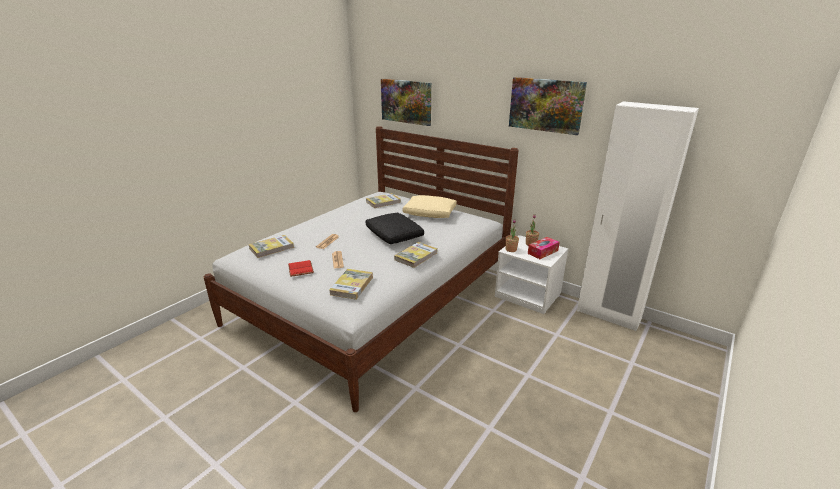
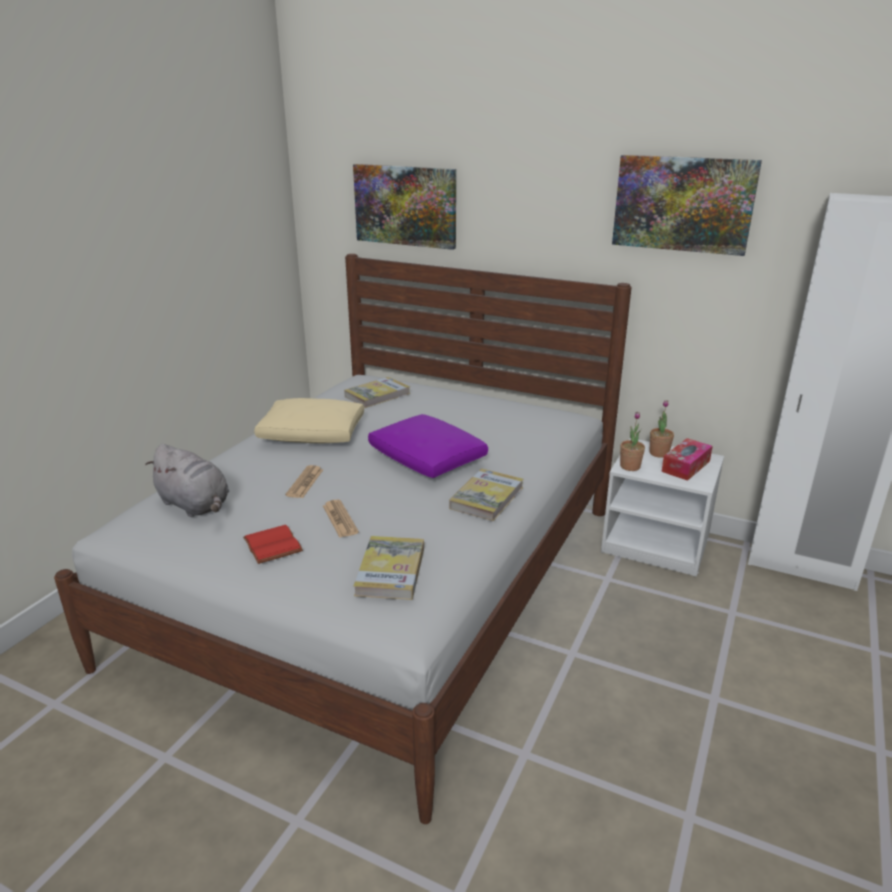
camera: 10 degrees left, 0 degrees up
(272, 248) = (195, 505): book -> grey plush toy
(394, 235) = (428, 459): black pillow -> purple pillow
(430, 213) = (473, 411): beige pillow -> beige pillow (313, 434)

